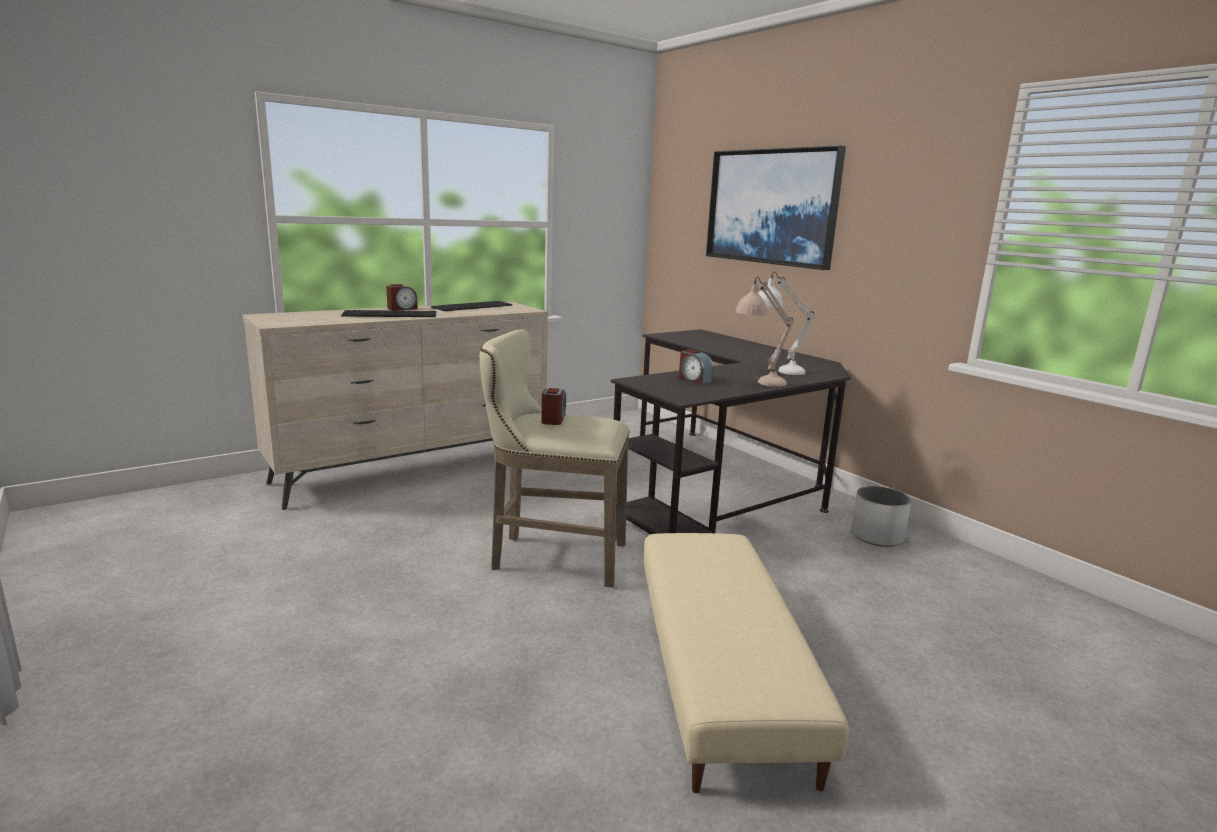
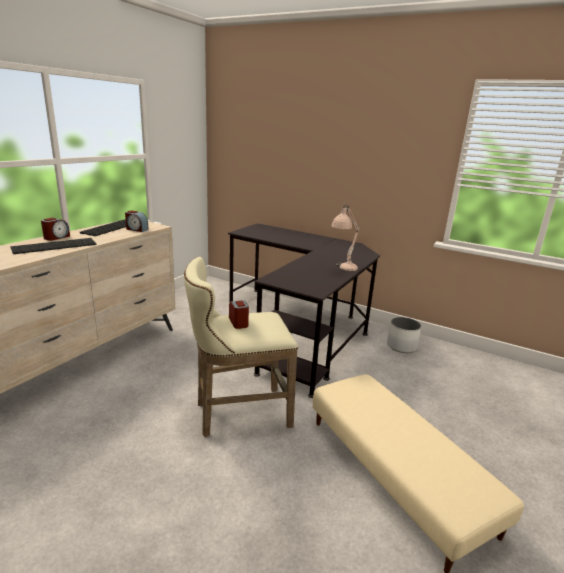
camera: 25 degrees left, 5 degrees up
(694, 379) = (304, 272): alarm clock -> alarm clock (136, 229)
(771, 207) = (307, 144): picture -> none
(777, 371) = (340, 256): white table lamp -> none

